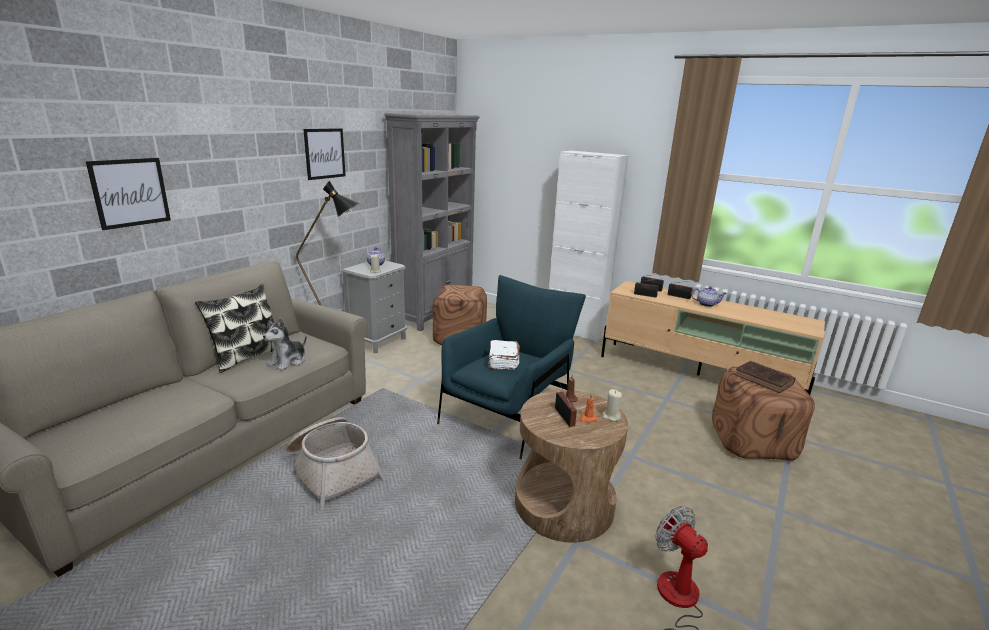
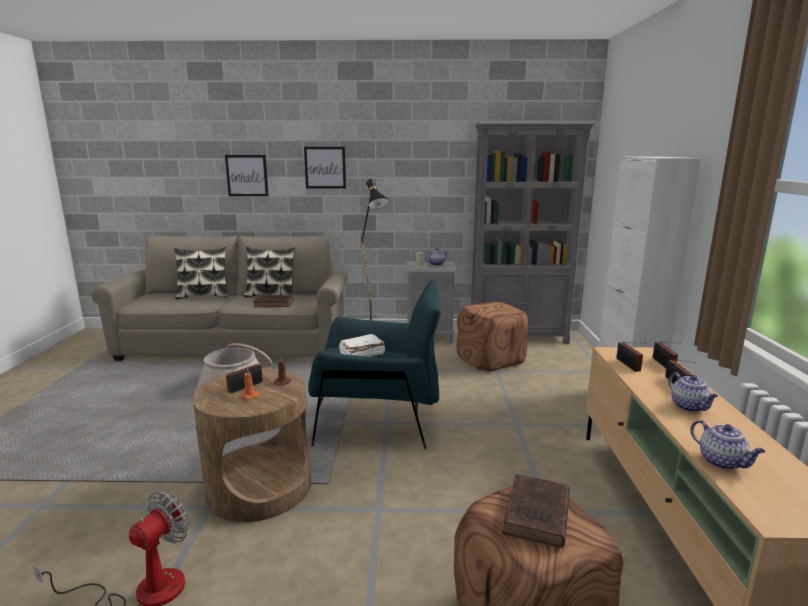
camera: 60 degrees right, 5 degrees down
(152, 397) = (203, 296): none -> pillow
(288, 361) = (275, 303): plush toy -> brown book
(324, 153) = (402, 159): picture -> picture (325, 167)
(611, 416) = (262, 405): beige candle -> none
(764, 320) = (722, 462): none -> teapot

